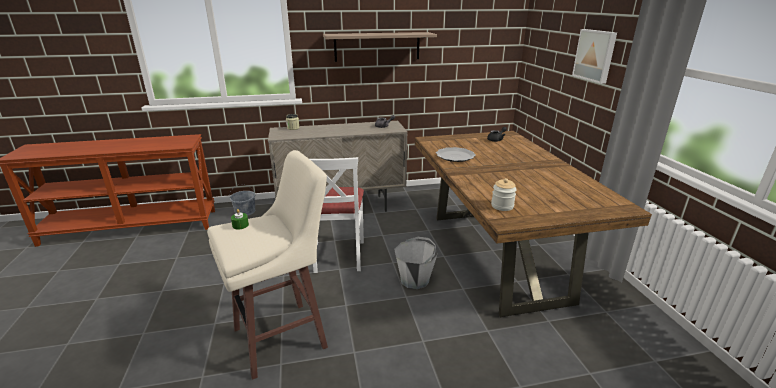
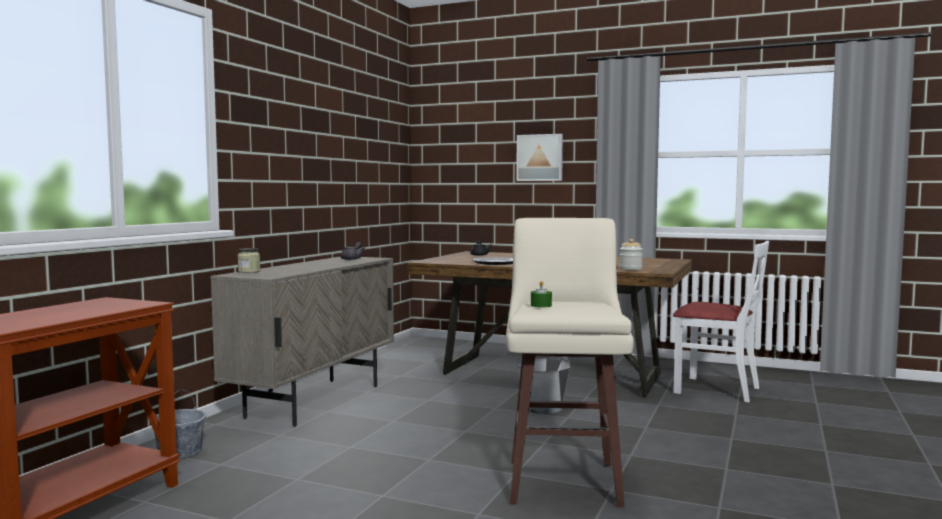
camera: 55 degrees left, 20 degrees down
(338, 255) = (434, 426): white chair -> white chair (717, 389)
(377, 46) = (304, 154): shelf -> none

